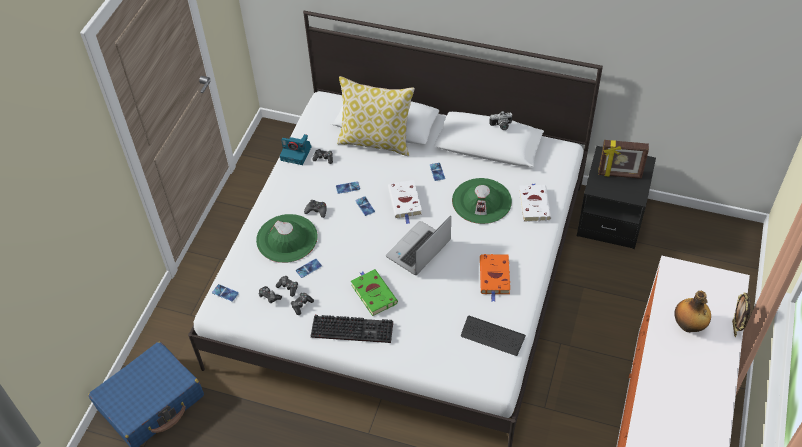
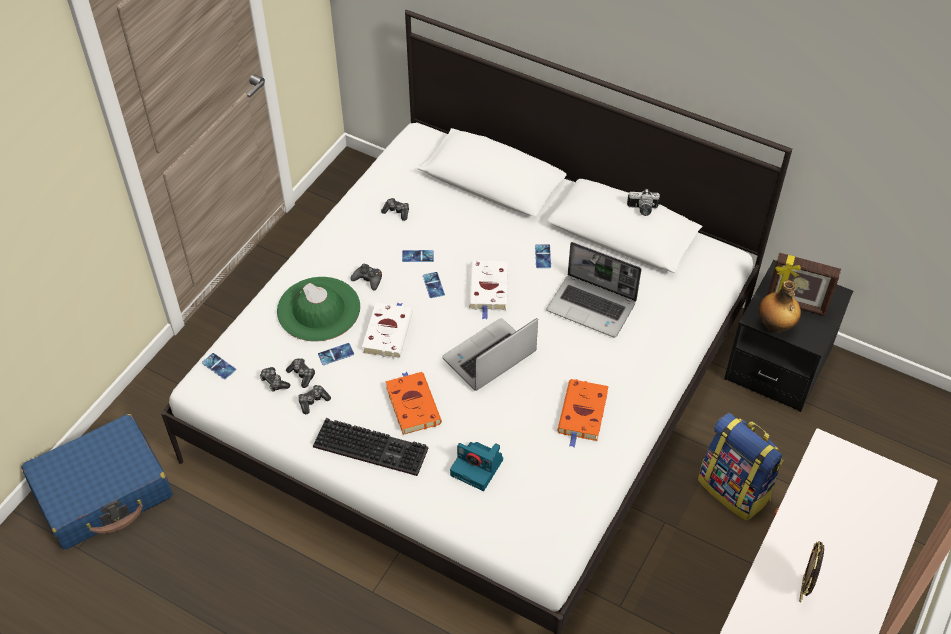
camera: 10 degrees right, 0 degrees up
(297, 153) = (363, 199): camera -> camera (478, 467)
(373, 293) = (412, 404): green book -> orange book
(376, 141) = (472, 201): pillow -> none
(481, 201) = (592, 307): green hat -> laptop
(492, 336) = (558, 494): keyboard -> none
(533, 204) = (663, 324): white book -> white book (387, 331)
(603, 311) = (735, 489): none -> backpack
(688, 326) = (829, 535): bottle -> bottle (775, 326)
(734, 328) = (896, 552): picture frame -> picture frame (803, 589)

